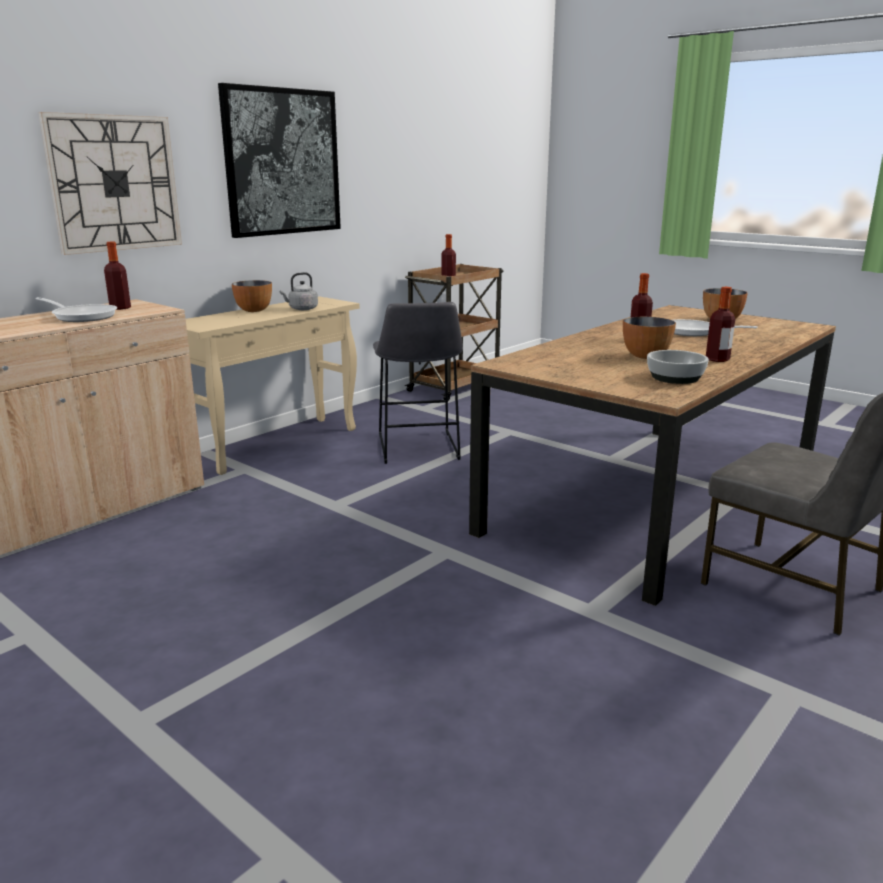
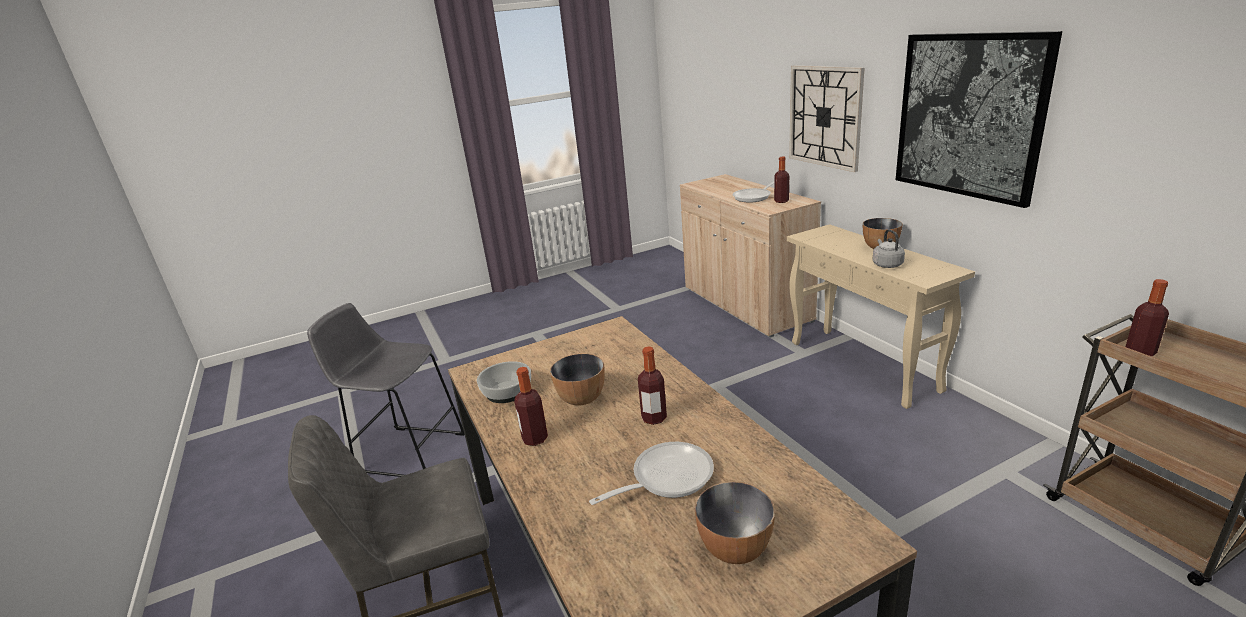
camera: 115 degrees right, 5 degrees up
(417, 449) = (836, 442): grey stool -> grey stool (407, 452)

